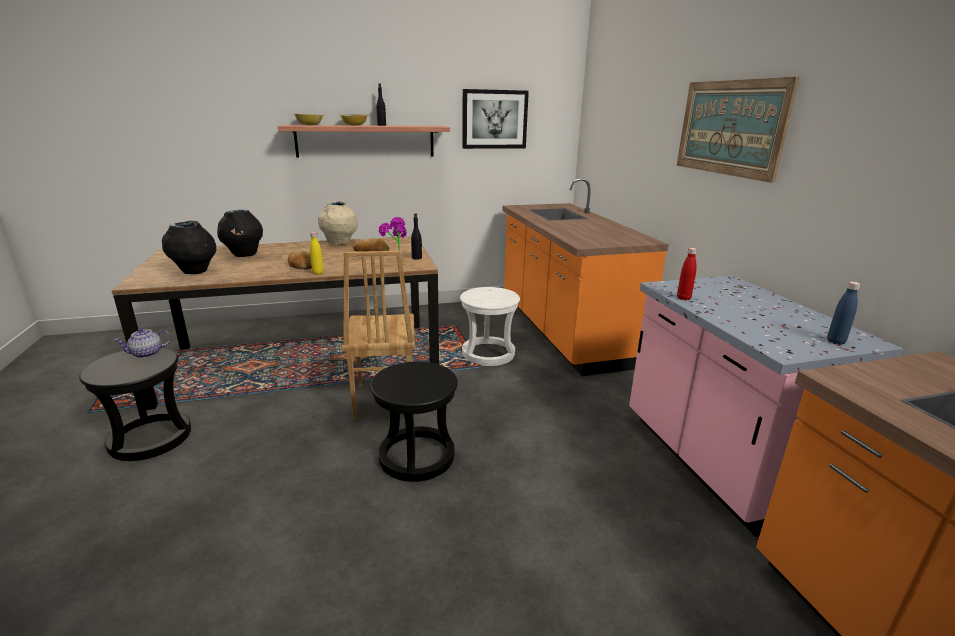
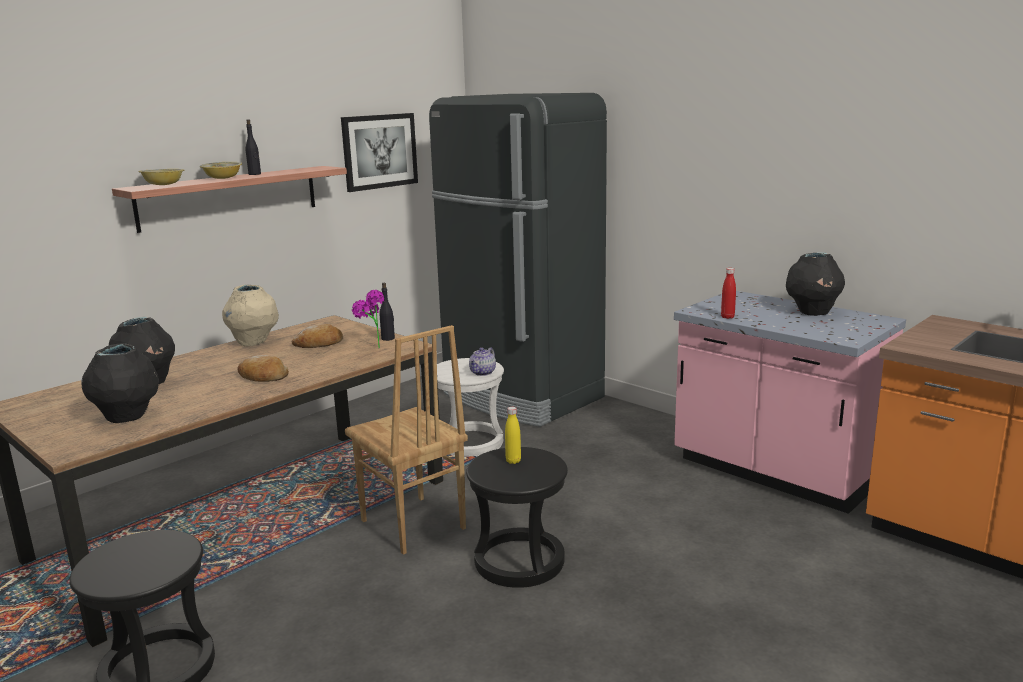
camera: 30 degrees left, 5 degrees down
(146, 354) = (137, 544): teapot -> teapot (483, 373)
(318, 273) = (303, 380): yellow bottle -> yellow bottle (513, 461)
(563, 330) = (521, 397): orange counter -> black fridge
(730, 128) = (696, 149): picture -> none
(786, 314) = (812, 313): none -> black vase
(835, 341) = (866, 324): blue bottle -> none

